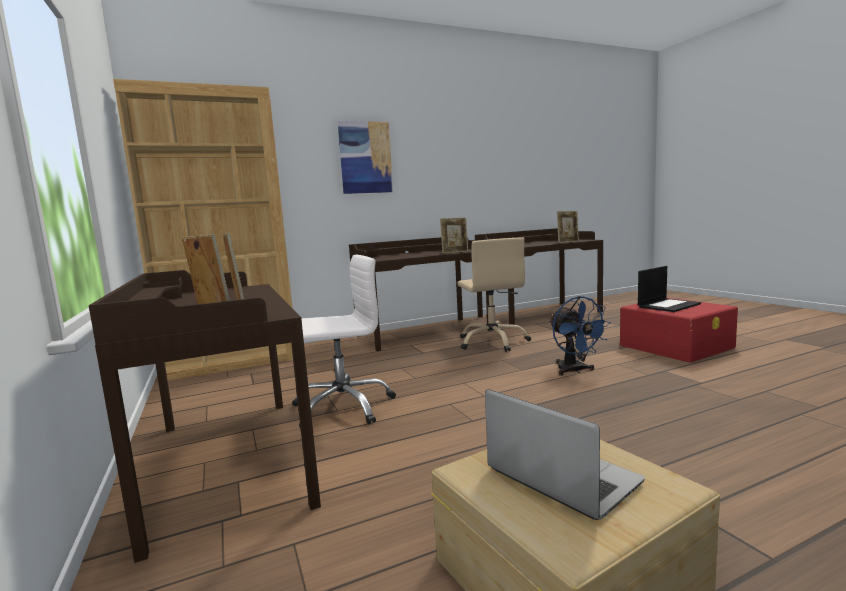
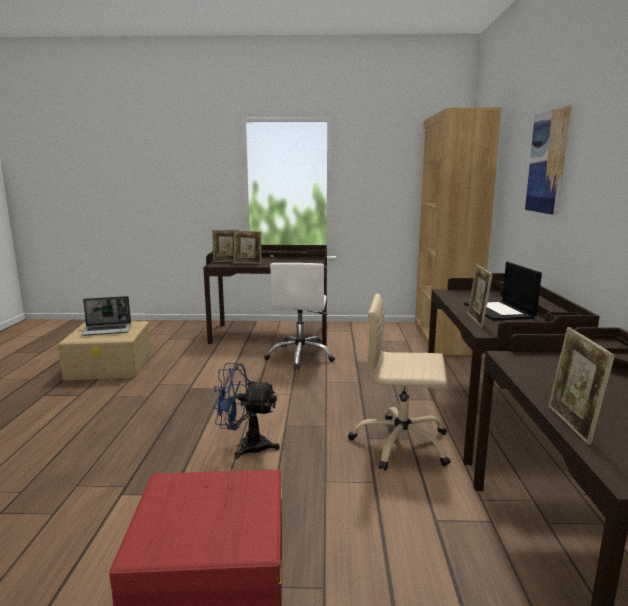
camera: 115 degrees right, 5 degrees up
(668, 305) = (221, 506): laptop -> laptop (500, 311)

